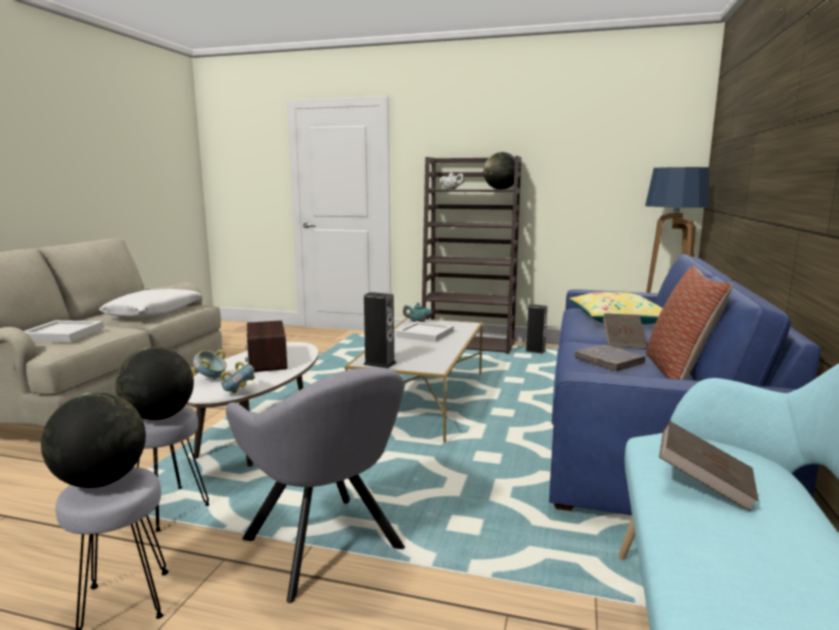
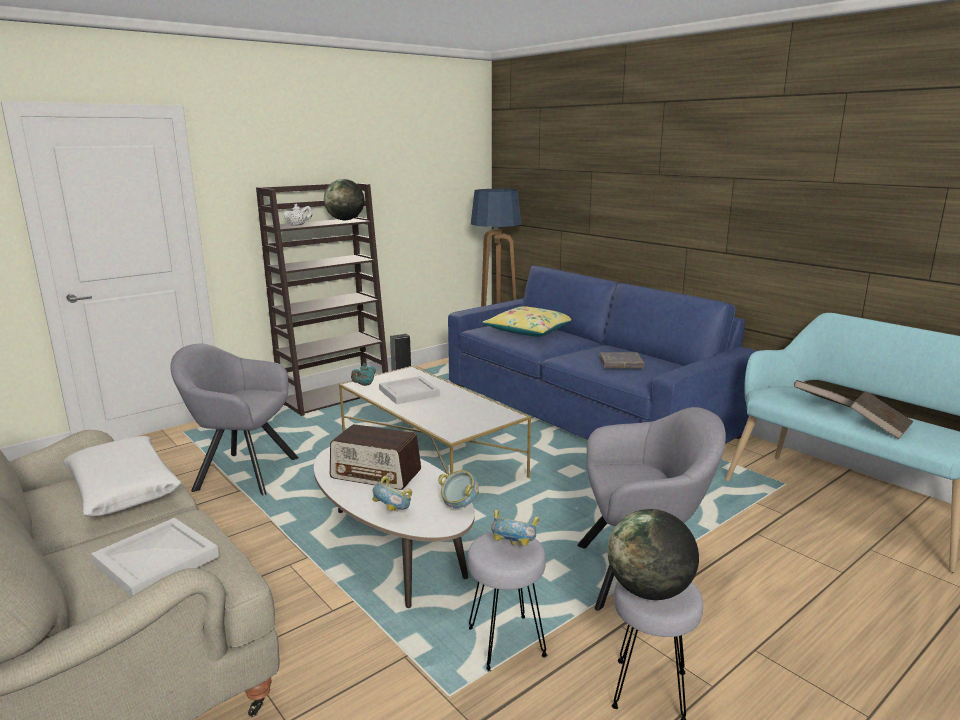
camera: 55 degrees left, 5 degrees up
(159, 417) = (514, 547): globe -> bowl
(321, 361) = (241, 473): none -> grey armchair
(379, 363) = (467, 430): speaker -> none
(623, 342) = (581, 347): brown book -> brown book (879, 427)
(678, 371) = (652, 357): pillow -> none

